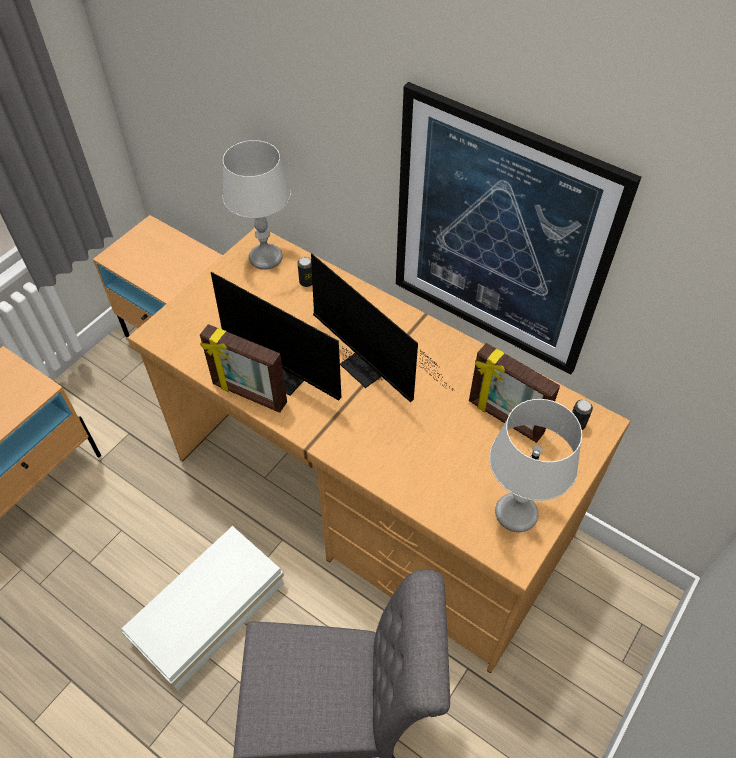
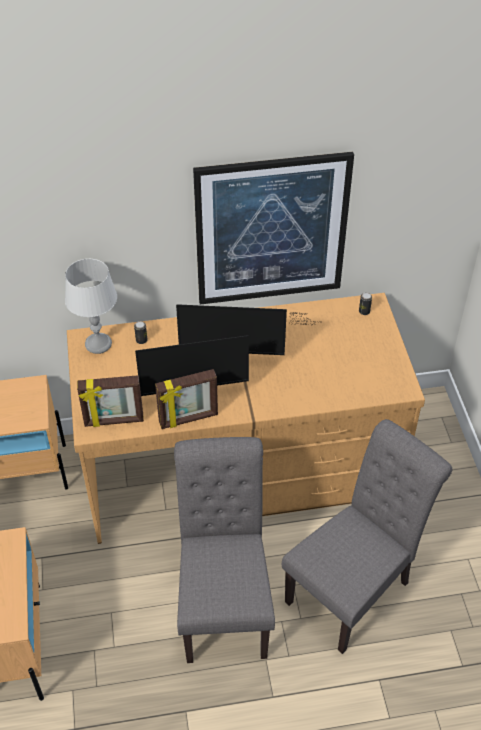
camera: 45 degrees left, 5 degrees down
(212, 612) = (224, 603): white storage box -> grey chair
(504, 418) = (329, 333): picture frame -> picture frame (114, 421)
(516, 513) = (384, 371): grey table lamp -> none

